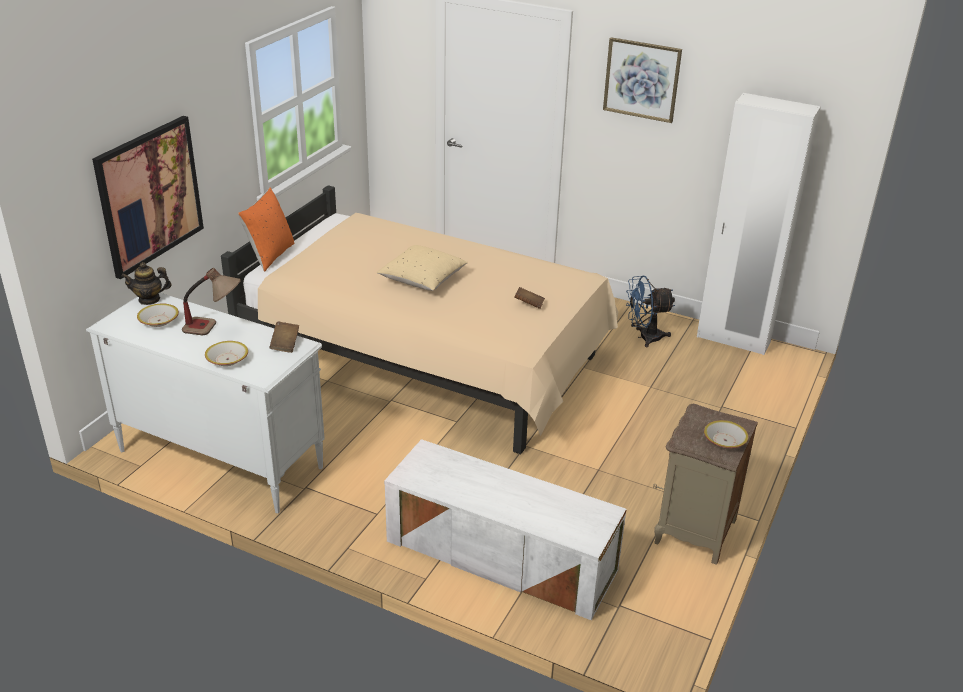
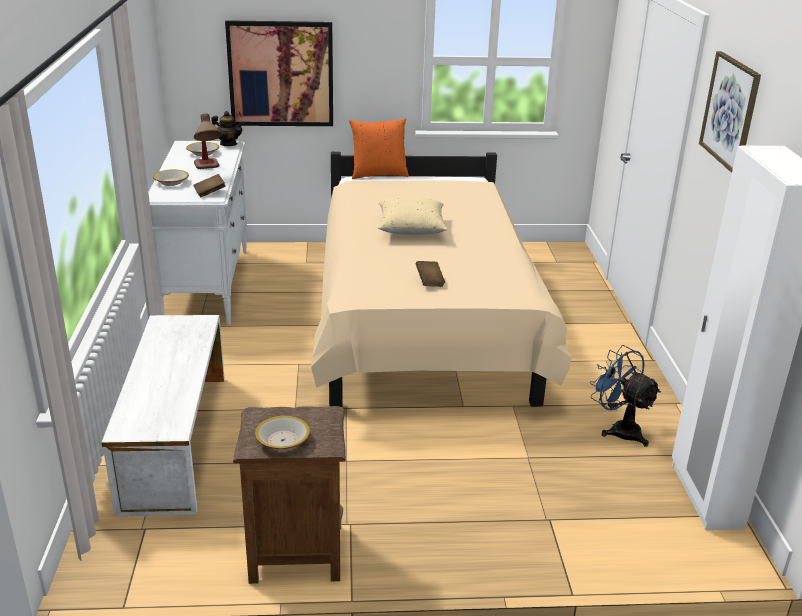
camera: 60 degrees right, 5 degrees down
(149, 299) = (228, 144): teapot -> teapot turned 150 degrees clockwise

